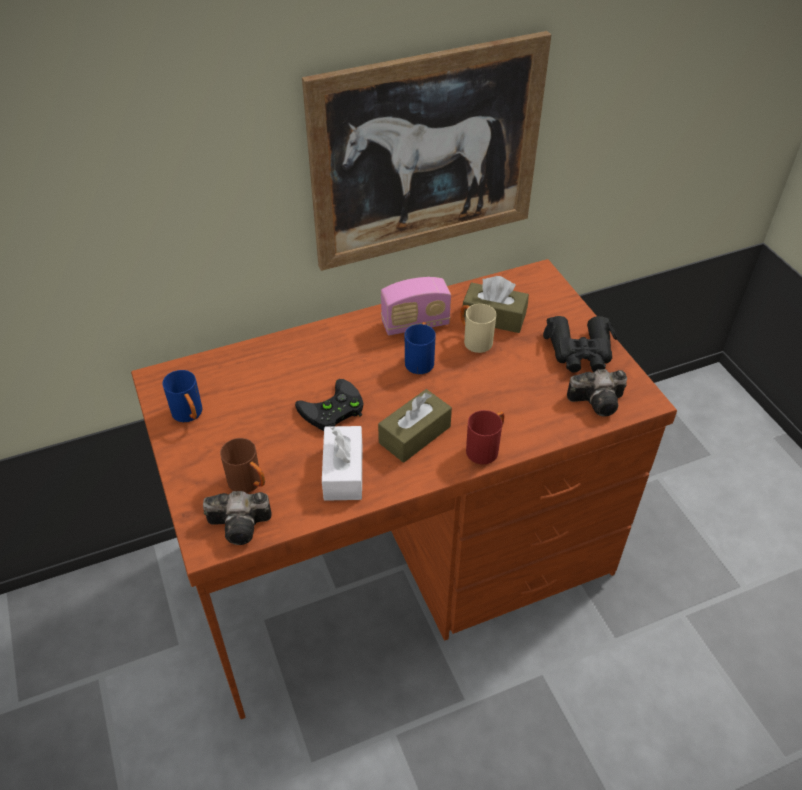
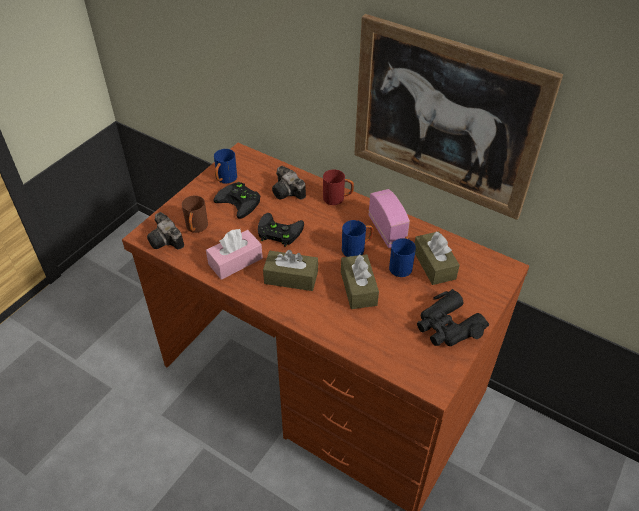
camera: 55 degrees right, 0 degrees up
(246, 419) = (241, 202): none -> black game controller
(343, 472) = (235, 261): white tissue box -> pink tissue box
(415, 324) = (387, 230): radio -> radio turned 150 degrees counterclockwise
(474, 340) = (401, 265): beige mug -> blue mug
(478, 388) = (358, 288): none -> brown tissue box
(486, 448) = (309, 317): red mug -> red mug (337, 199)
(599, 401) = (408, 359): camera -> camera (288, 192)

